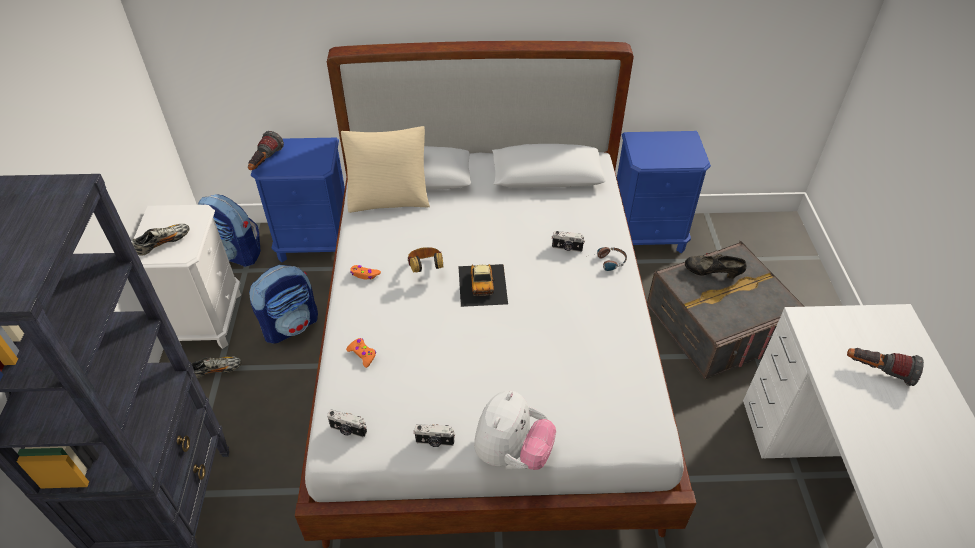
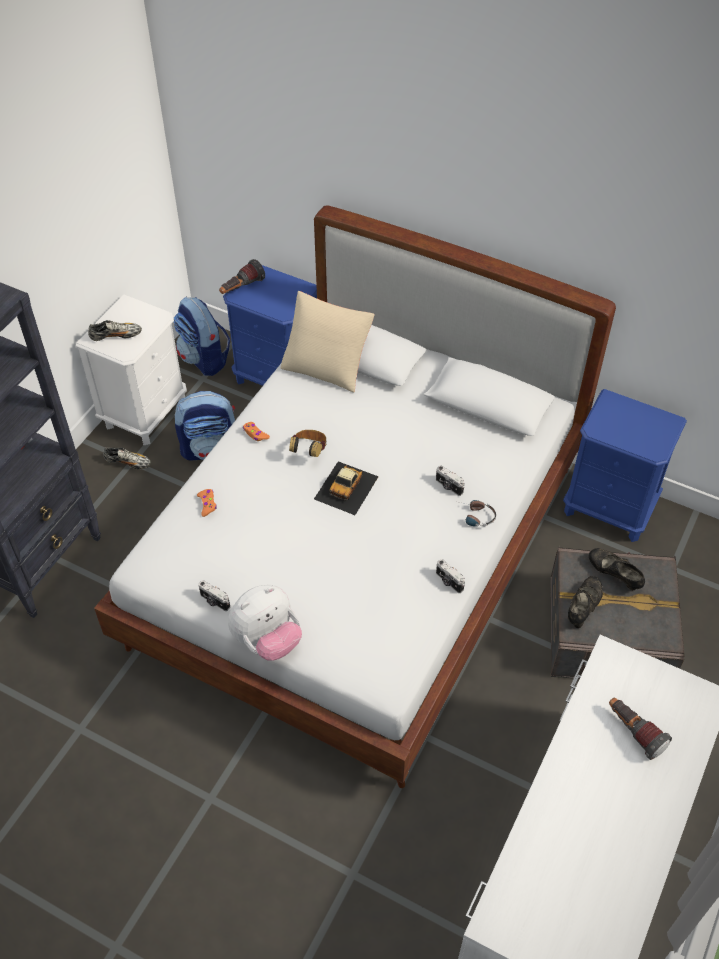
camera: 30 degrees right, 5 degrees up
(348, 430) = (157, 560): camera -> camera (448, 582)
(710, 308) = (583, 608): none -> black shoe

